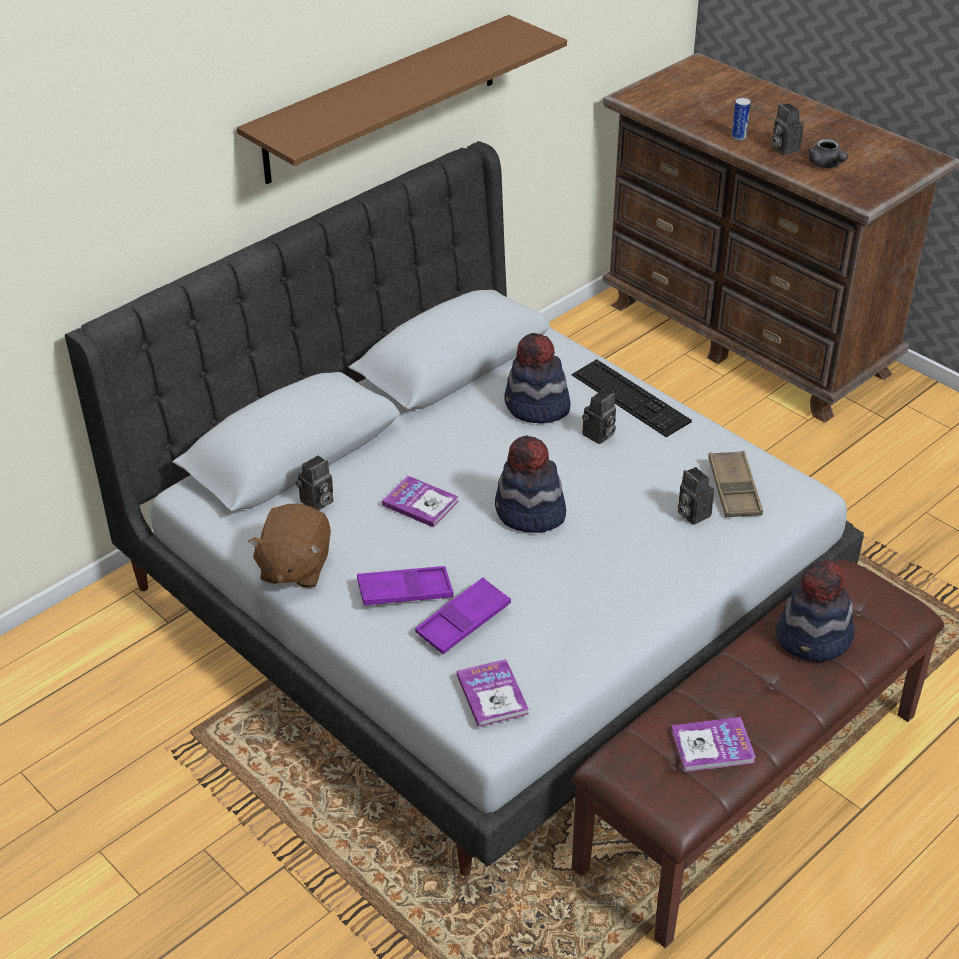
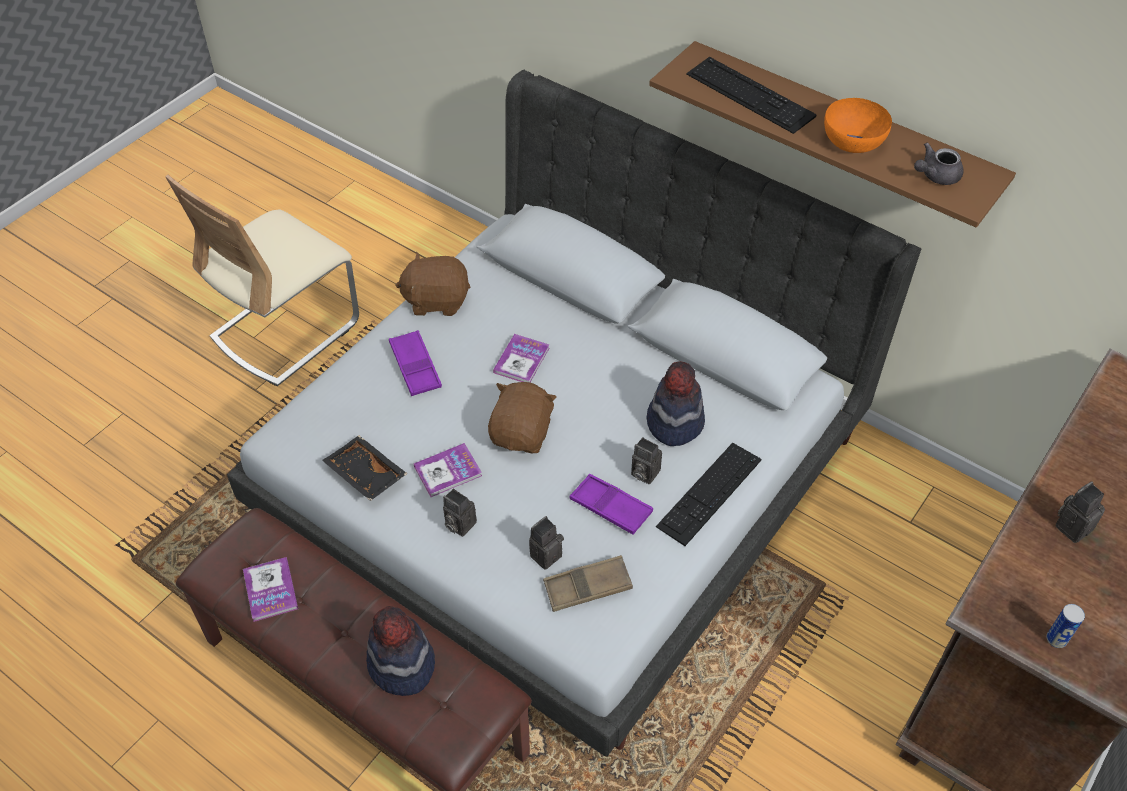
camera: 80 degrees right, 10 degrees up
(141, 852) = (286, 330): none -> beige chair
(317, 503) = (511, 299): camera -> camera (458, 524)
(347, 110) = (749, 95): none -> keyboard
(441, 73) = (852, 142): none -> orange bowl
(463, 621) = (383, 405): purple tray -> purple tray (610, 507)
(492, 694) = (306, 434): book -> book (448, 471)
(529, 513) = (522, 433): hat -> brown plush toy
(568, 643) = (364, 475): none -> black tray
(738, 137) = (1077, 479): can -> can (1056, 639)
(826, 165) = (1052, 572): grey teapot -> grey teapot (935, 176)

